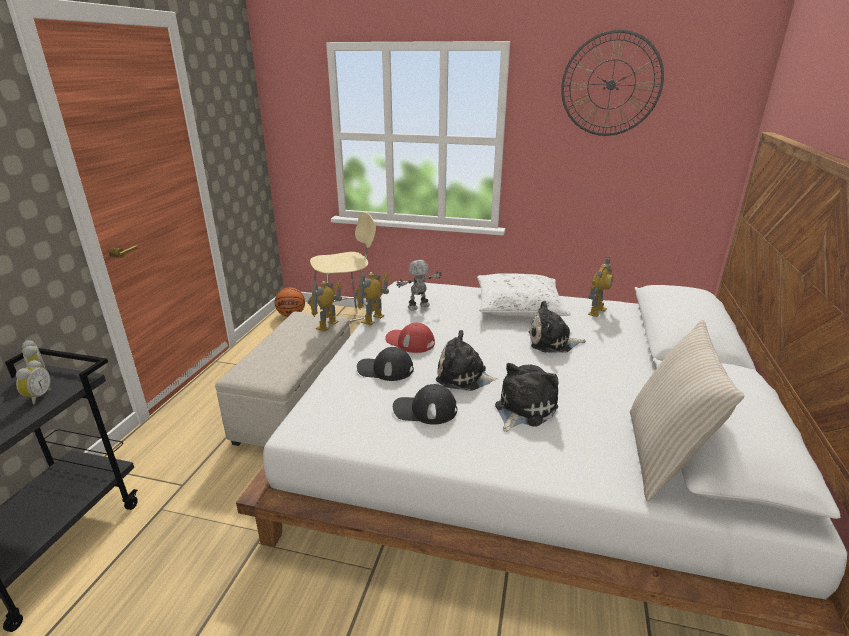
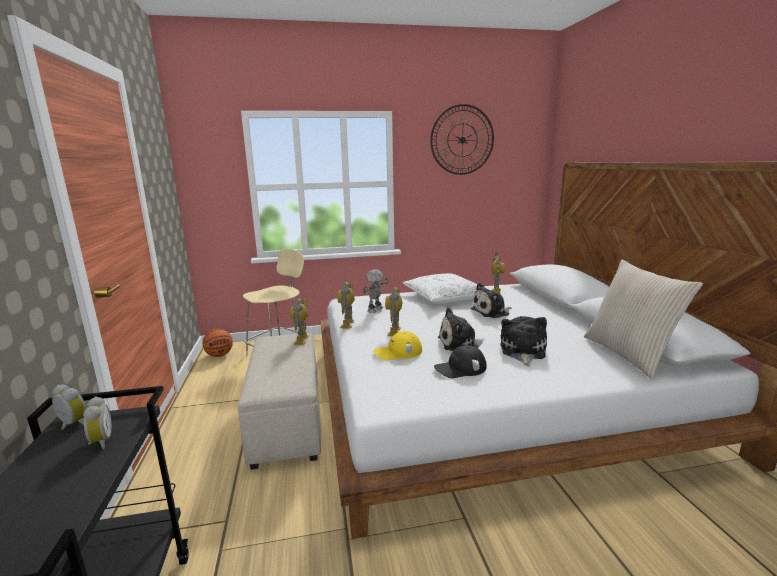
camera: 25 degrees left, 10 degrees down
(385, 369) = (398, 352): black cap -> yellow cap
(410, 341) = (395, 332): red cap -> toy robot

